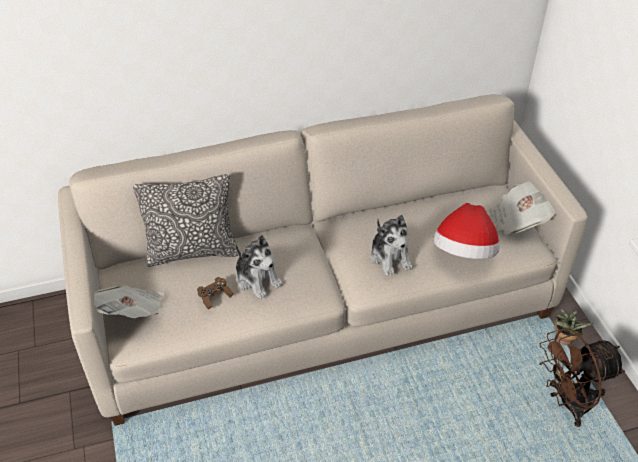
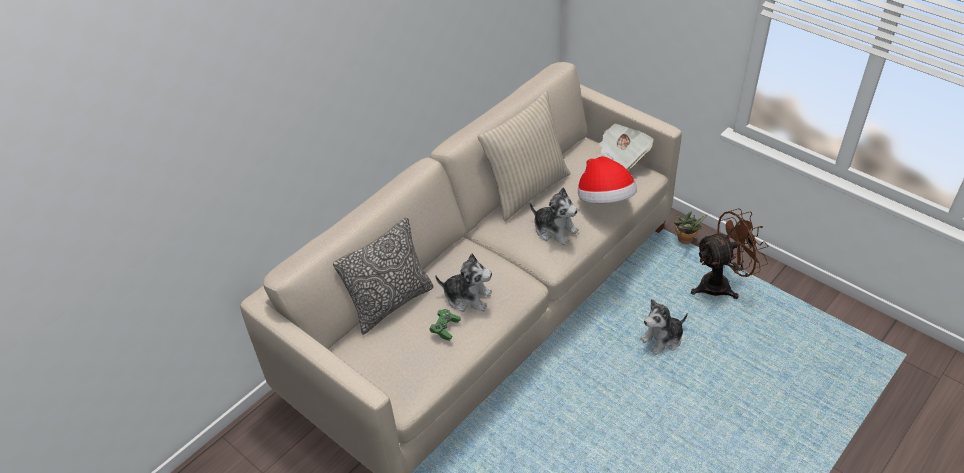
camera: 30 degrees left, 0 degrees up
(133, 313) = (386, 376): newspaper -> none
(215, 296) = (445, 328): brown game controller -> green game controller
(397, 207) = (526, 189): none -> beige pillow
(460, 424) = (662, 339): none -> plush toy
(567, 403) = (721, 284): brown fan -> brown fan turned 150 degrees counterclockwise

